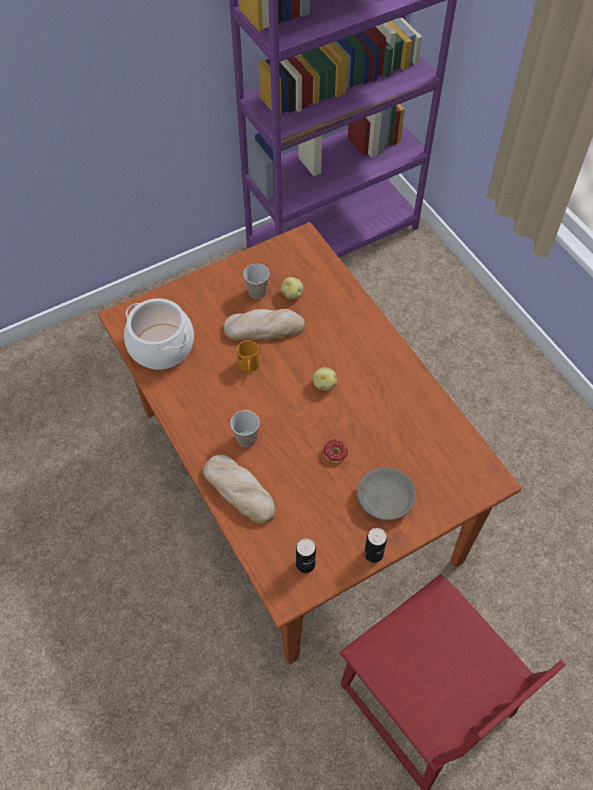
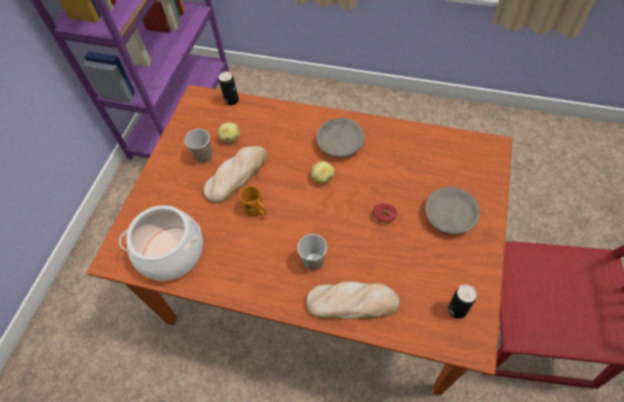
camera: 40 degrees left, 0 degrees up
(371, 368) = (340, 142): none -> grey bowl
(373, 554) = (488, 258): can -> can (232, 100)

